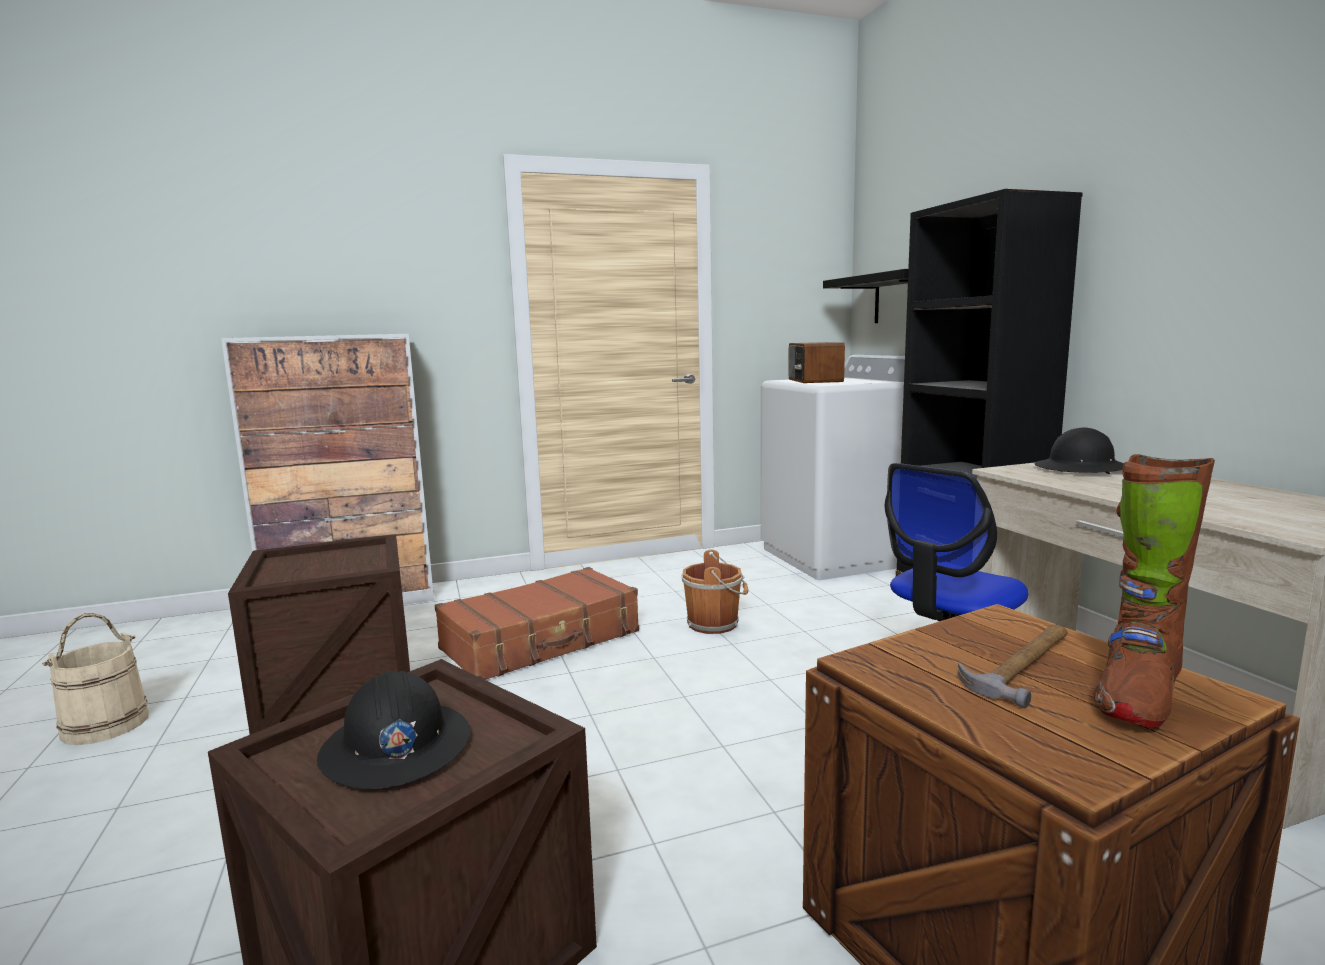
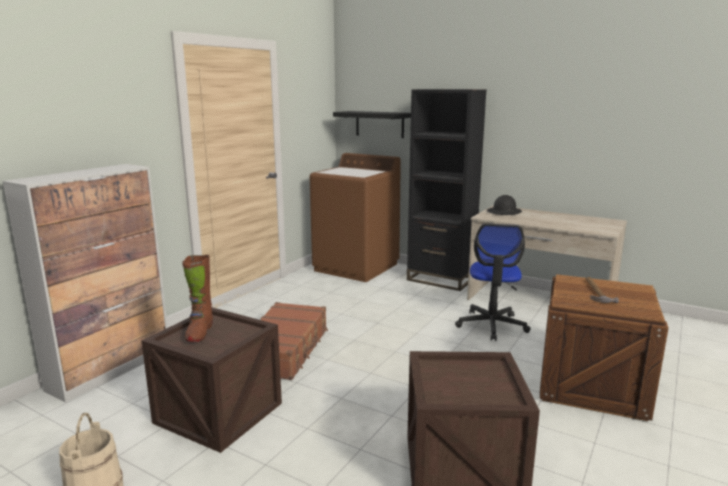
camera: 40 degrees left, 5 degrees up
(395, 748) = (465, 382): black hard hat -> none
(715, 624) = (355, 316): brown bucket -> none
(814, 380) = (342, 171): radio -> none
(838, 556) = (356, 267): white washing machine -> brown washing machine
(1136, 697) = (629, 292): brown boot -> brown boot (199, 332)

